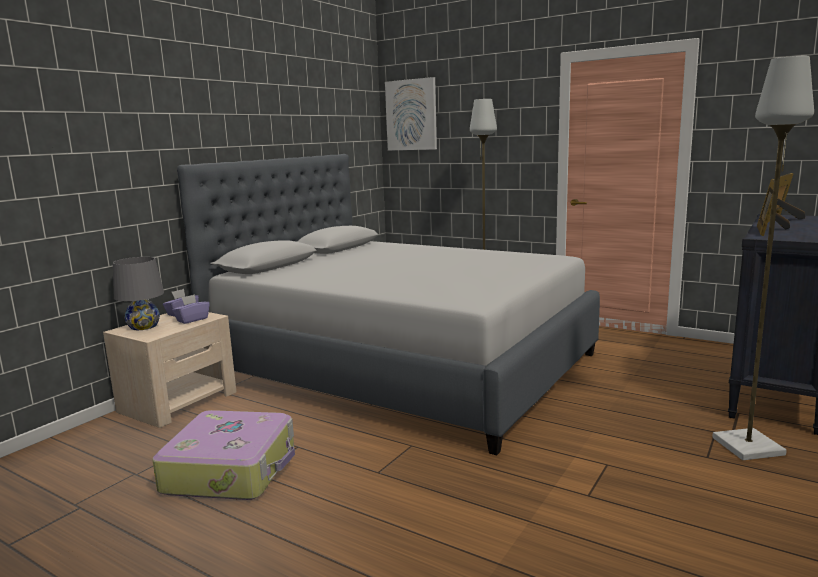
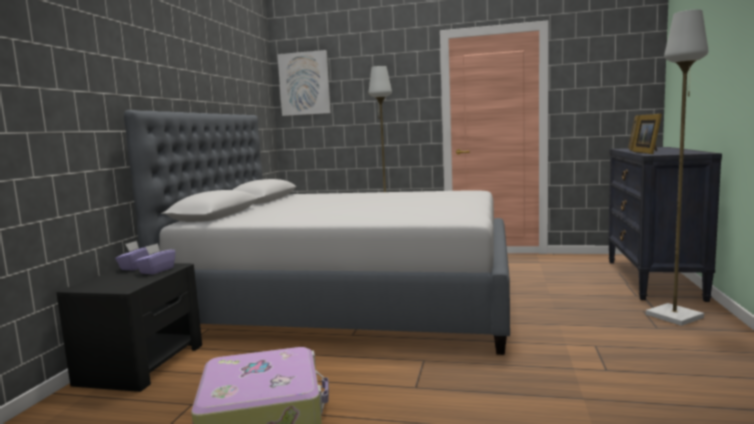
camera: 20 degrees left, 5 degrees down
(143, 326) = (104, 282): grey table lamp -> none
(179, 401) = (142, 363): beige nightstand -> black nightstand

